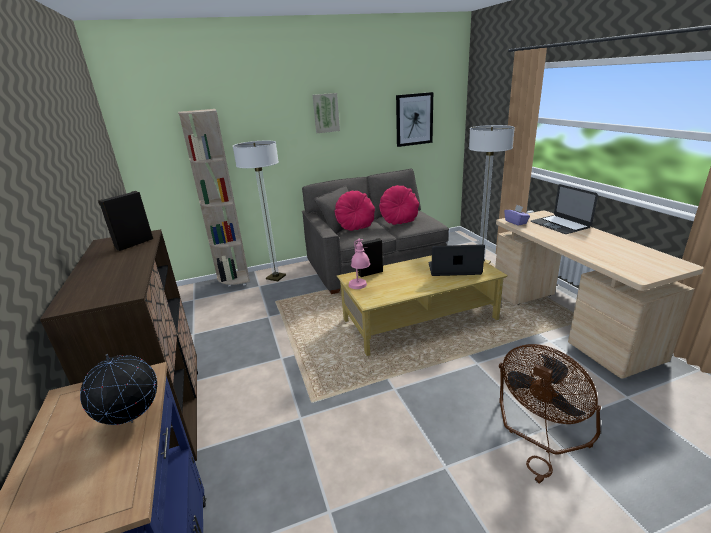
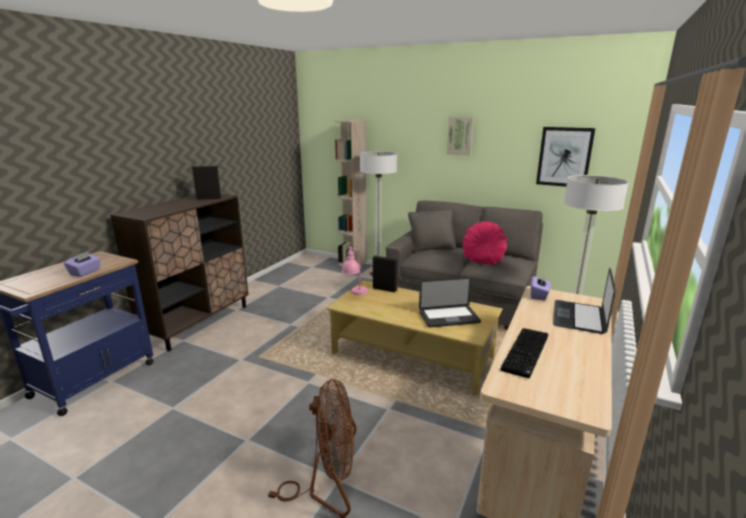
camera: 45 degrees right, 5 degrees down
(133, 420) = (85, 272): globe -> purple tissue box
(356, 228) = (438, 252): pink pillow -> none
(454, 269) = (449, 317): laptop -> laptop turned 120 degrees clockwise
(598, 254) = (527, 353): none -> keyboard

